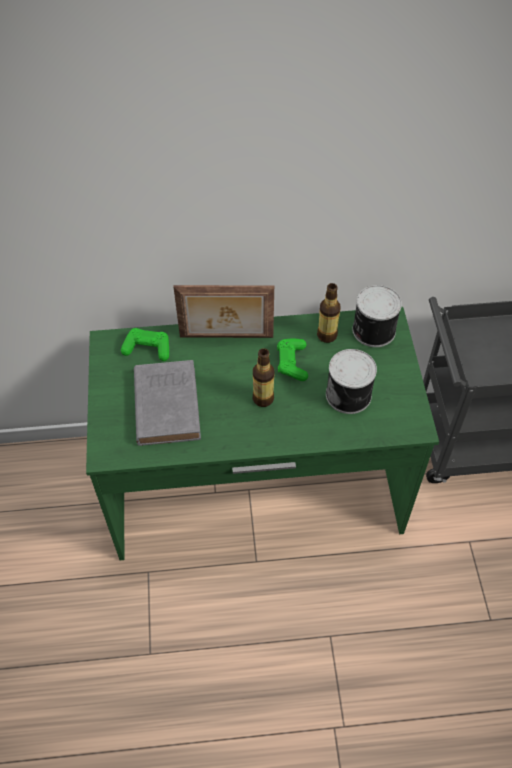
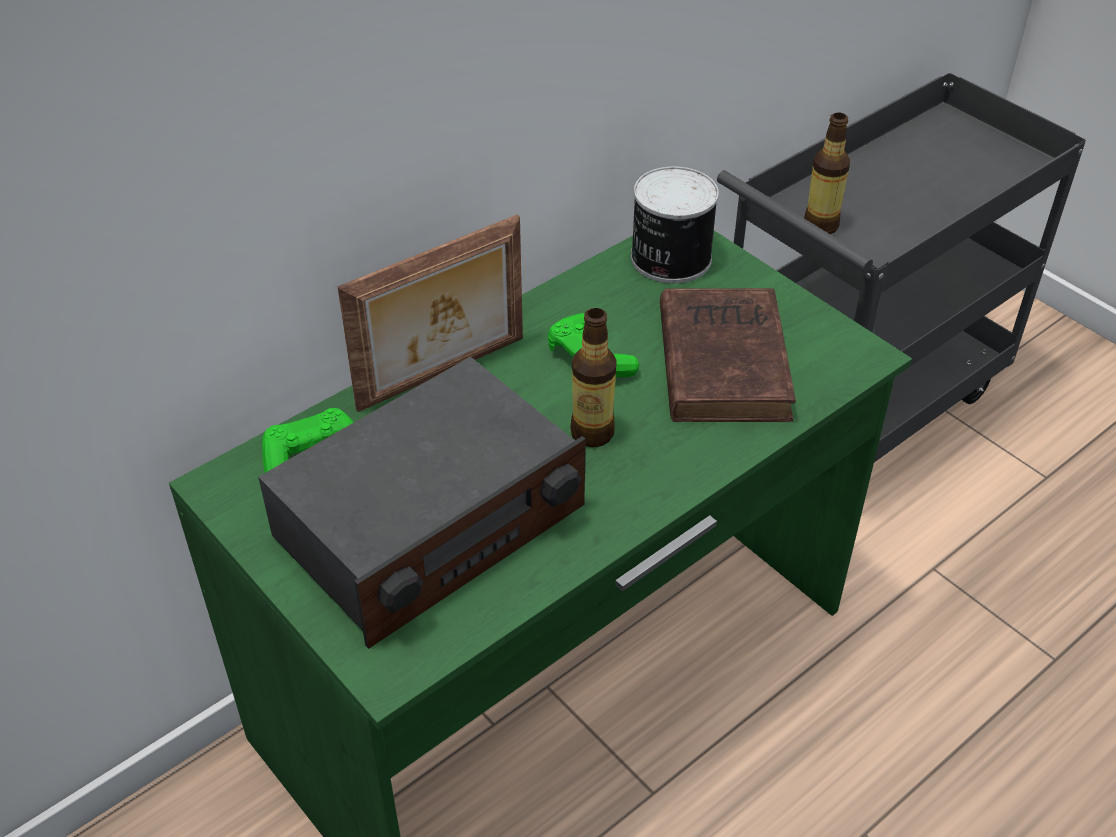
camera: 35 degrees left, 10 degrees down
(166, 403) = (430, 525): grey book -> radio
(327, 335) = (606, 296): bottle -> bottle (820, 226)
(349, 394) = (722, 360): can -> brown book

